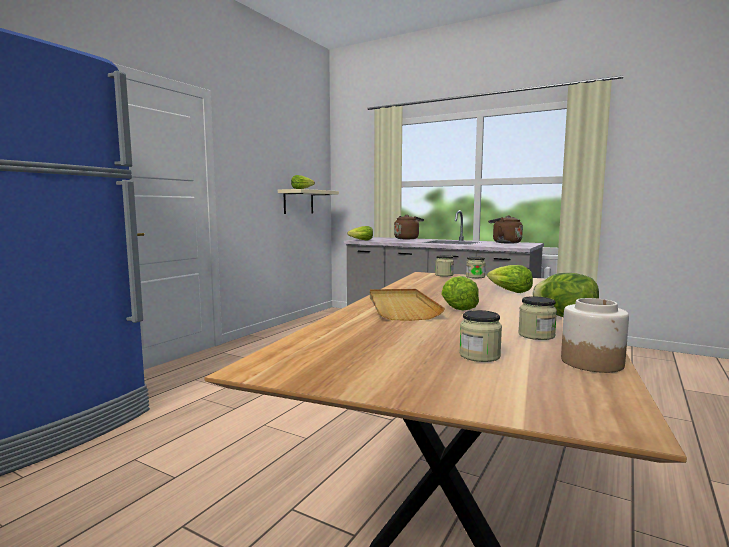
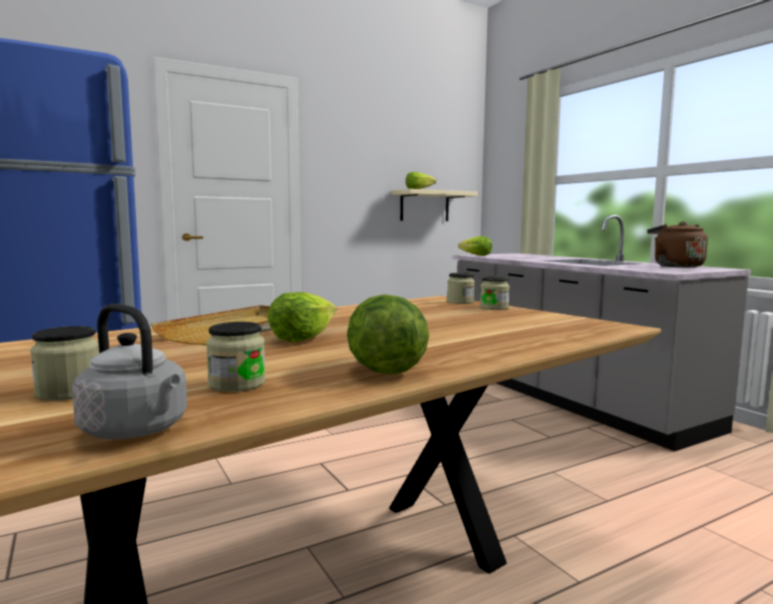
camera: 30 degrees right, 0 degrees up
(407, 238) = (548, 256): brown kettle -> none
(508, 291) = (459, 329): lettuce -> none
(592, 362) = (137, 431): jar -> grey kettle

